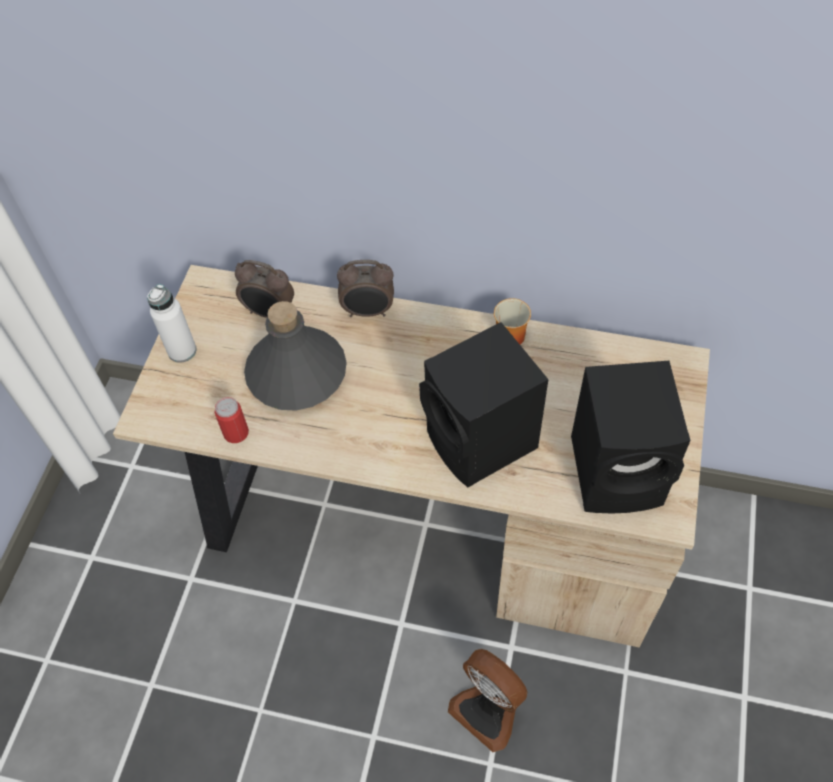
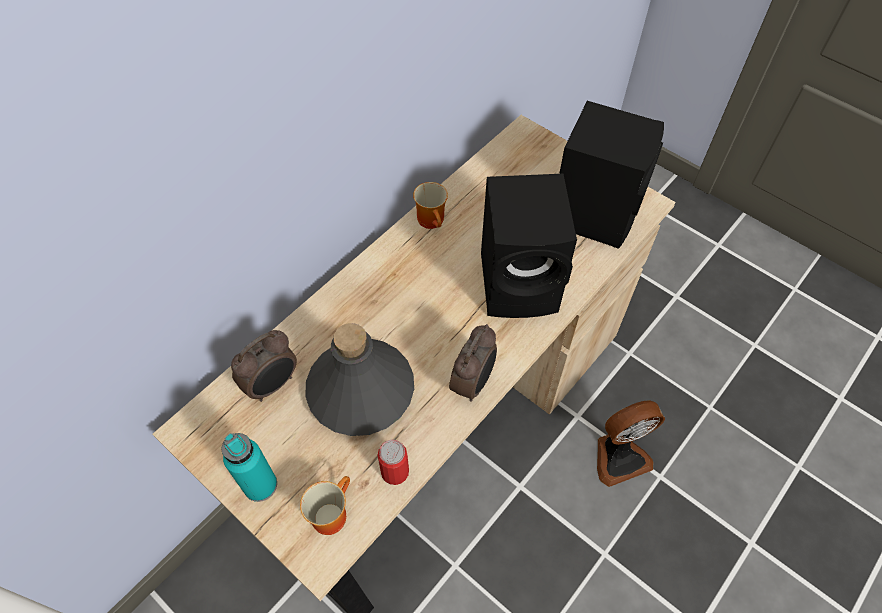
camera: 65 degrees left, 0 degrees up
(181, 406) = (329, 512): none -> mug
(182, 351) = (260, 485): white bottle -> turquoise bottle
(368, 312) = (332, 304): alarm clock -> alarm clock (473, 382)

